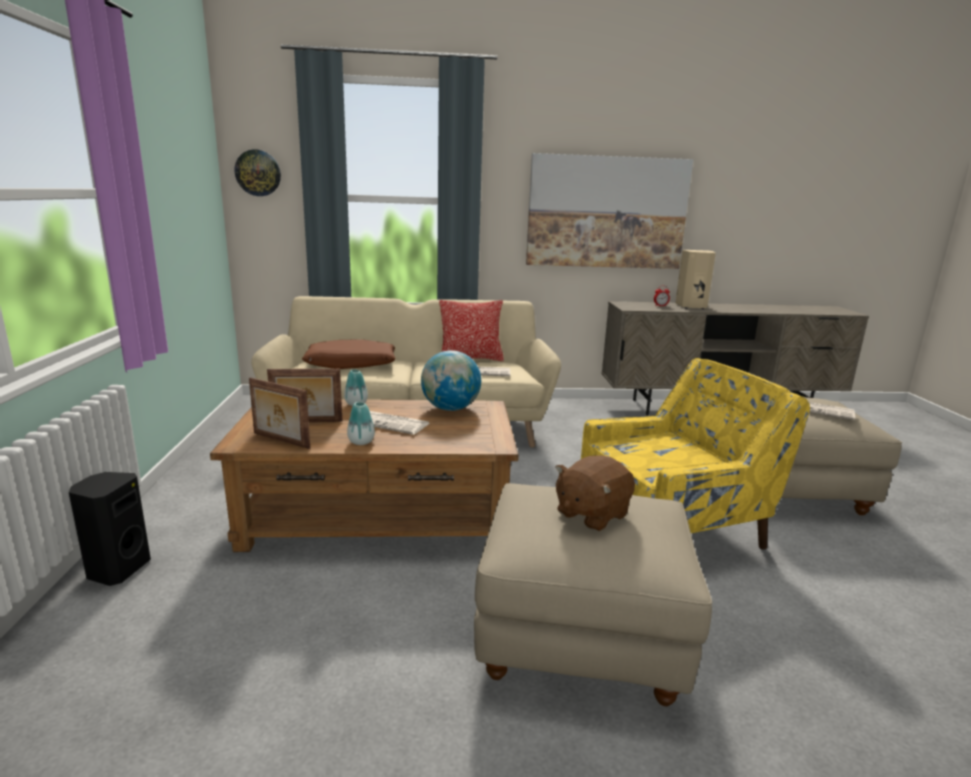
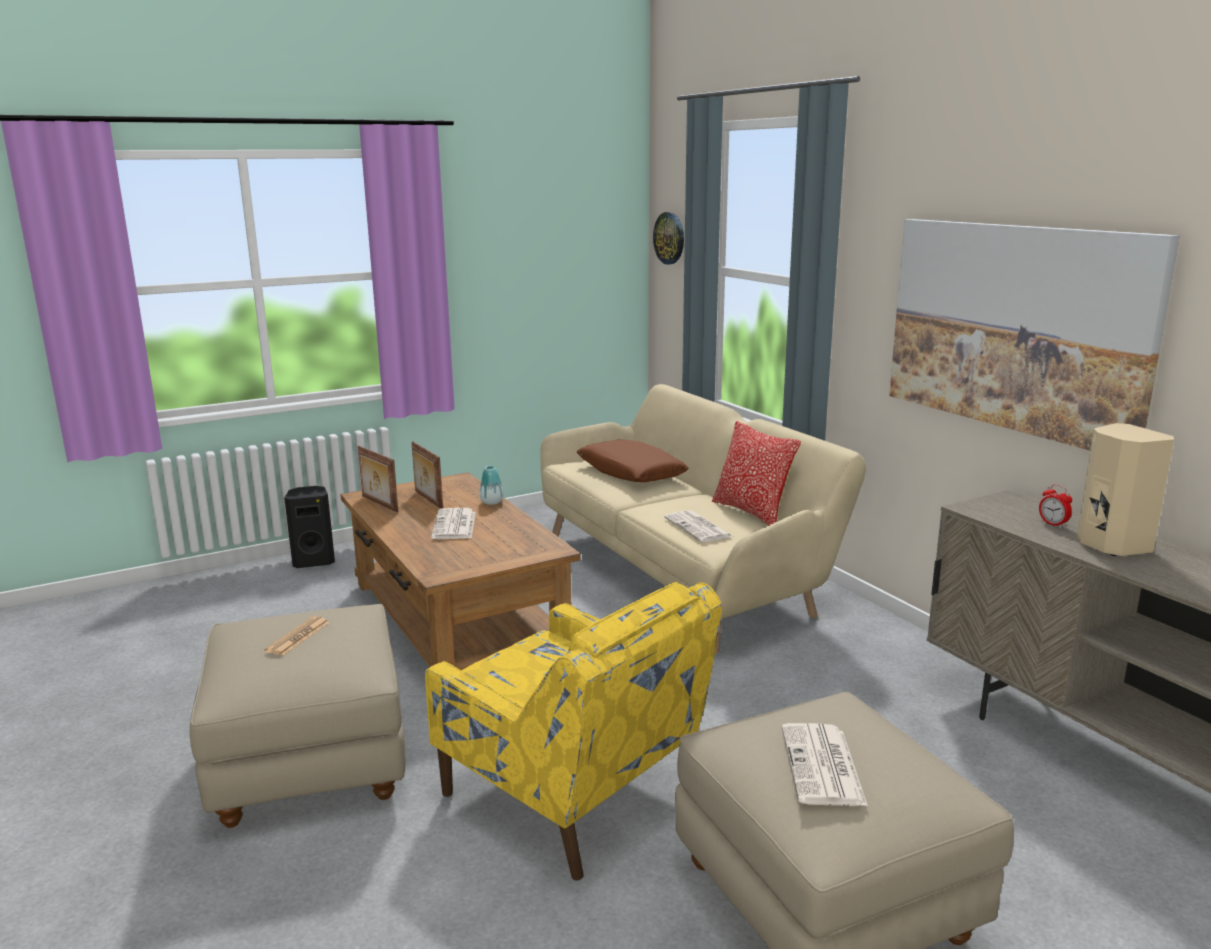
camera: 65 degrees right, 0 degrees up
(280, 441) = (378, 504): picture frame -> picture frame turned 45 degrees counterclockwise
(361, 442) = (399, 527): vase -> none
(450, 409) = (522, 537): globe -> none
(591, 514) = (298, 637): brown plush toy -> newspaper

